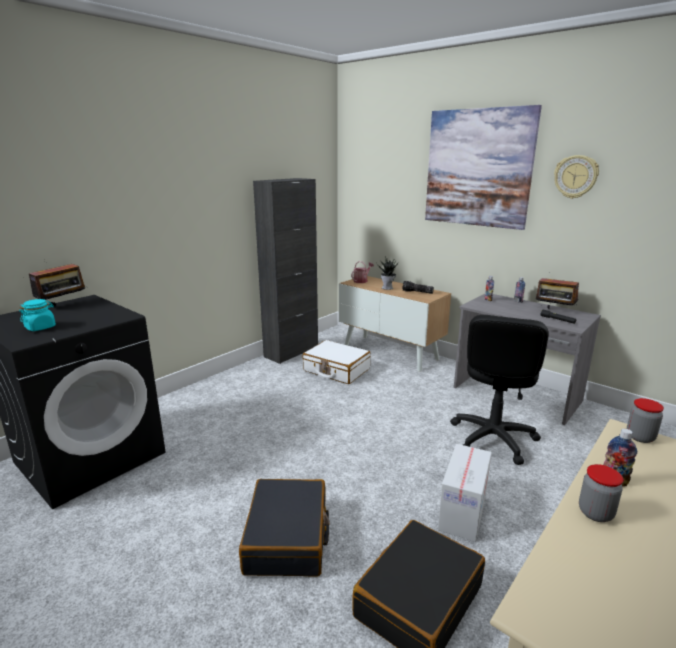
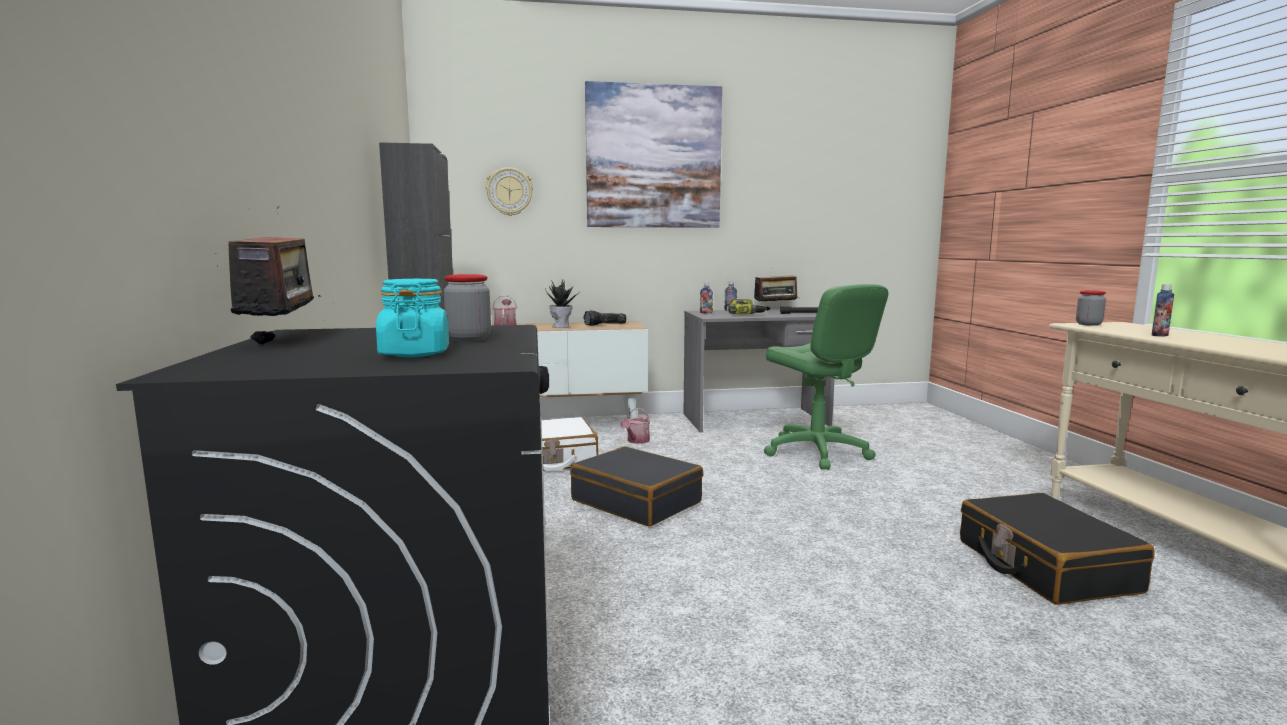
camera: 50 degrees left, 10 degrees down
(288, 537) = (887, 600): black suitcase -> black suitcase (637, 501)
(403, 377) = (636, 441): none -> watering can
(463, 512) = (922, 502): cardboard box -> none
(492, 438) = (816, 452): black office chair -> green office chair
(510, 309) = (746, 314): none -> power drill
(575, 176) = (764, 165): wall clock -> wall clock (509, 191)
(595, 513) = (1208, 343): jar -> jar (469, 339)

